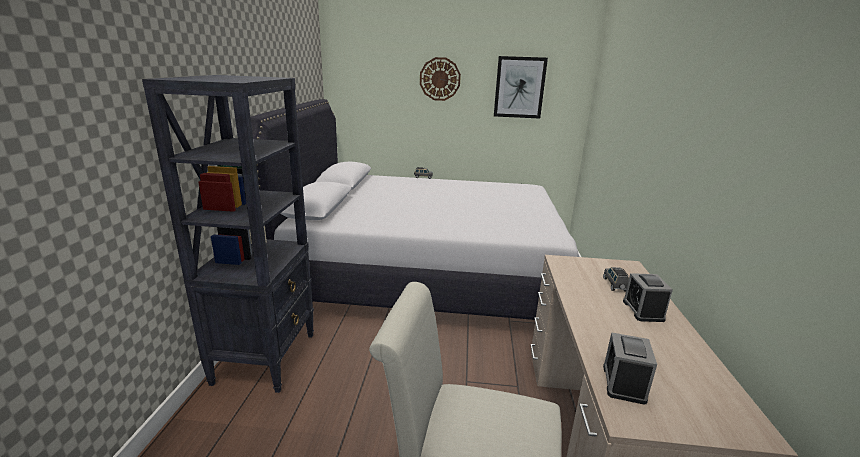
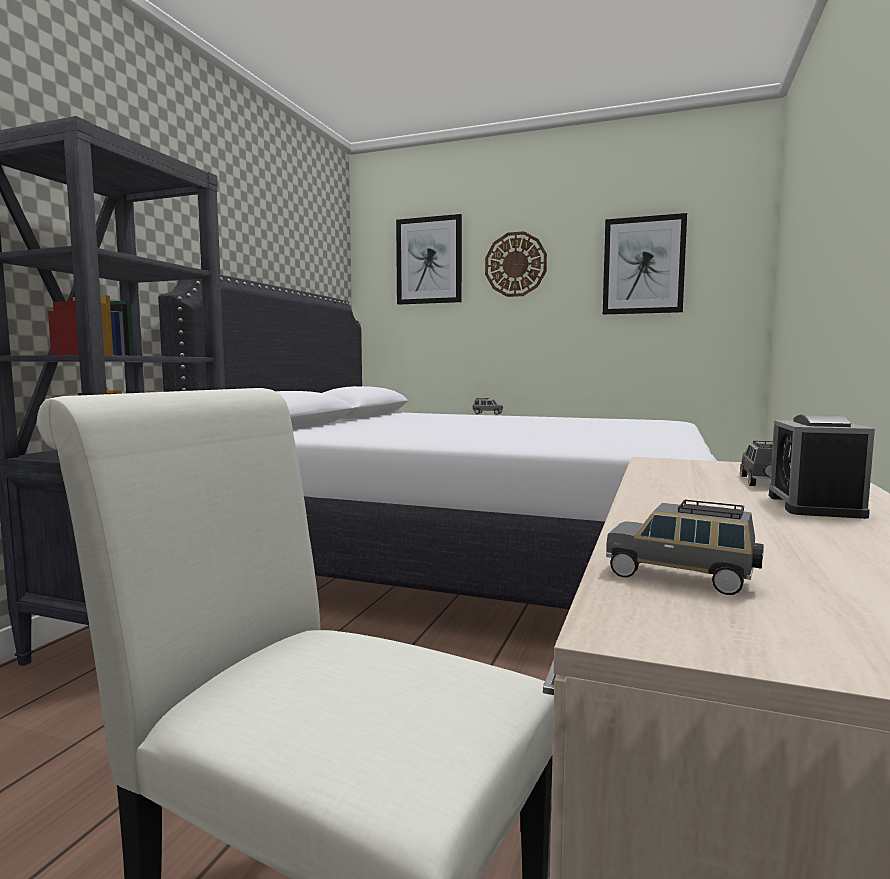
camera: 15 degrees right, 15 degrees down
(380, 70) = (429, 260): none -> picture
(623, 383) = (681, 577): alarm clock -> grey toy car

